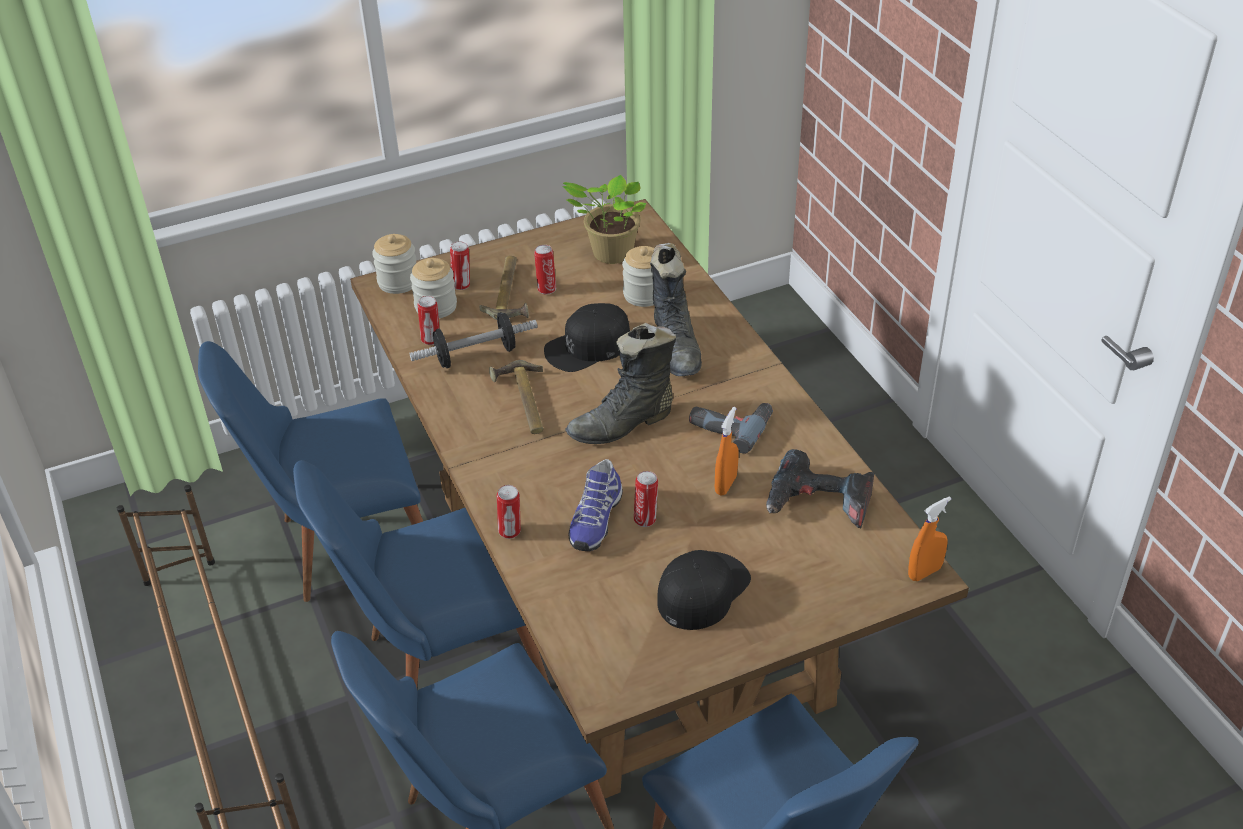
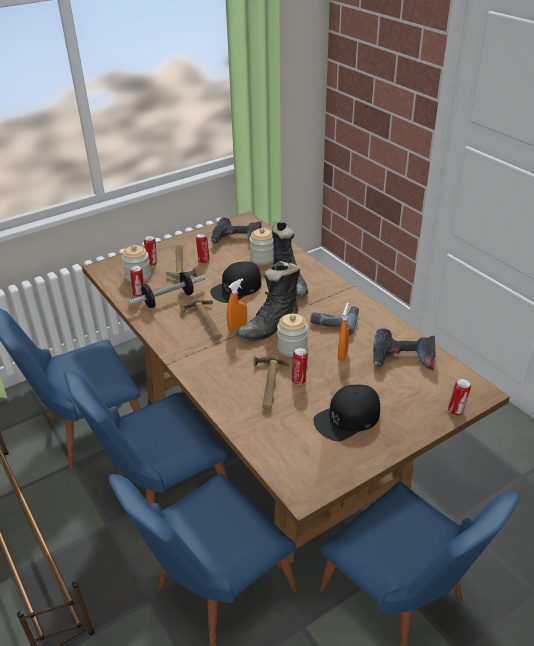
camera: 10 degrees left, 5 degrees down
(398, 282) = (112, 265): jar -> jar (292, 348)
(510, 532) = (215, 397): can -> can (456, 411)
(594, 520) = (267, 384): shoe -> hammer
(609, 253) = (236, 239): potted plant -> power drill
(702, 590) = (347, 418): black cap -> black cap turned 150 degrees counterclockwise
(924, 572) = (480, 391): orange spray bottle -> orange spray bottle (237, 327)

